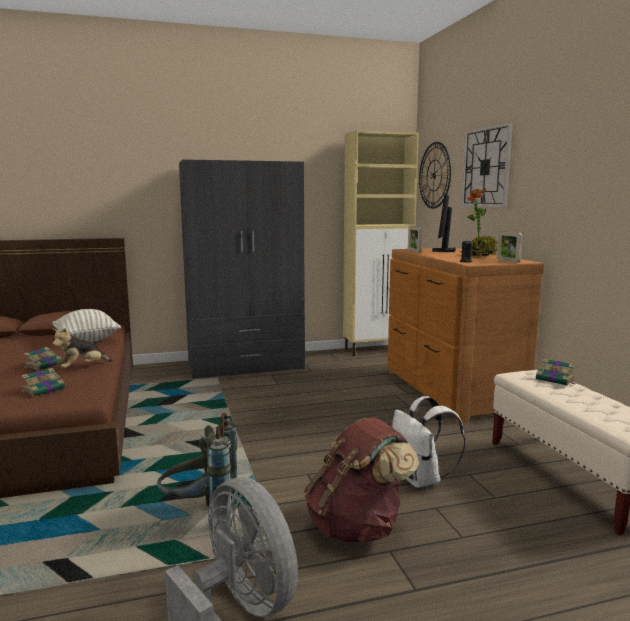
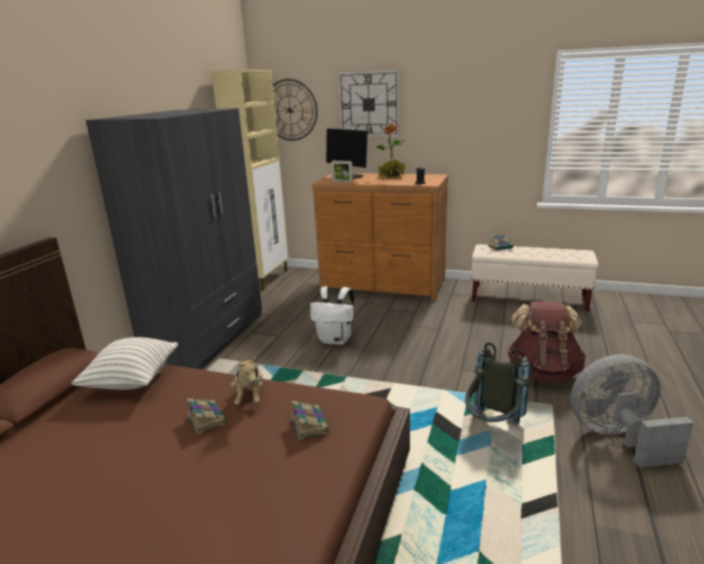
camera: 55 degrees left, 10 degrees up
(422, 480) = (500, 336): white backpack -> white backpack (336, 340)
(508, 261) = (431, 177): picture frame -> none

